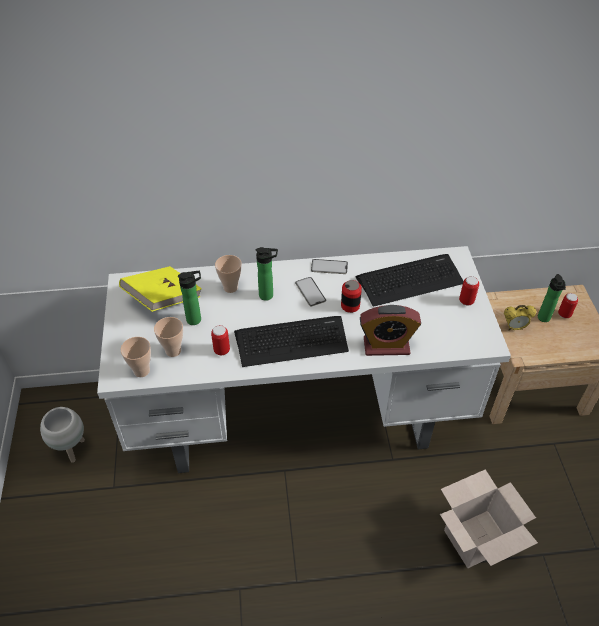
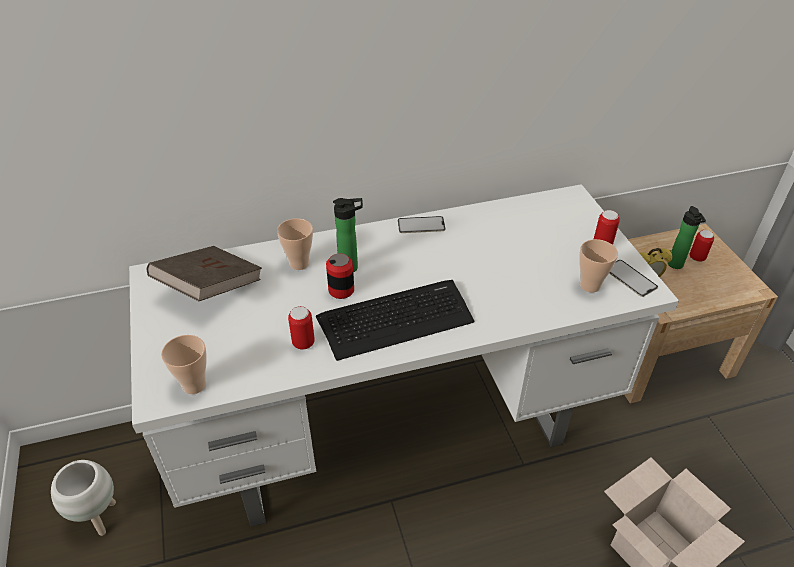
camera: 10 degrees left, 5 degrees down
(163, 299) = (210, 288): yellow book -> brown book
(173, 350) = (235, 352): cup -> cup (590, 285)
(196, 319) = (260, 308): bottle -> none
(310, 291) = (405, 256): phone -> phone (630, 278)
(350, 306) = (460, 267): can -> can (341, 290)
(386, 346) = (521, 309): alarm clock -> none
(410, 280) = (526, 229): keyboard -> none

